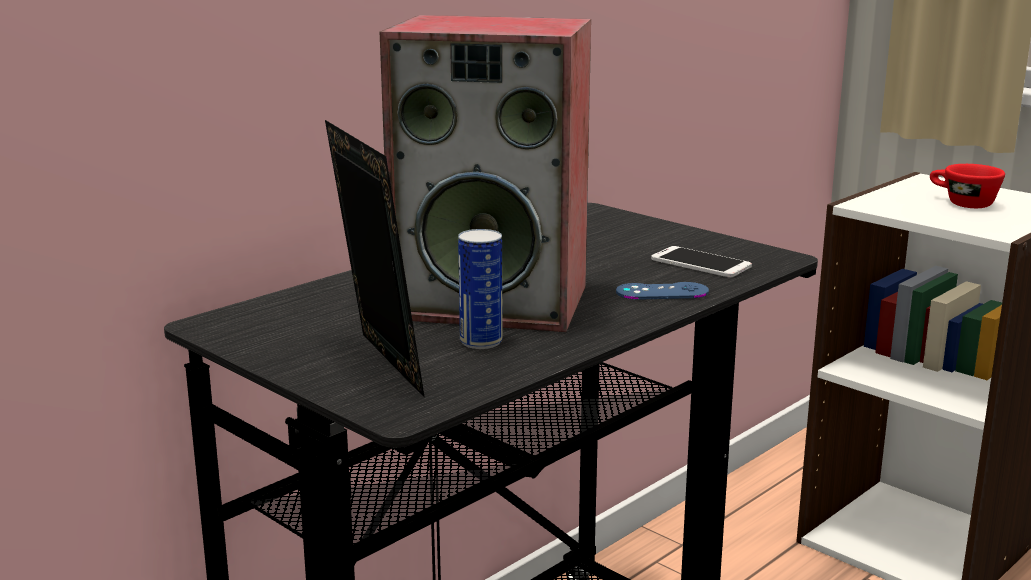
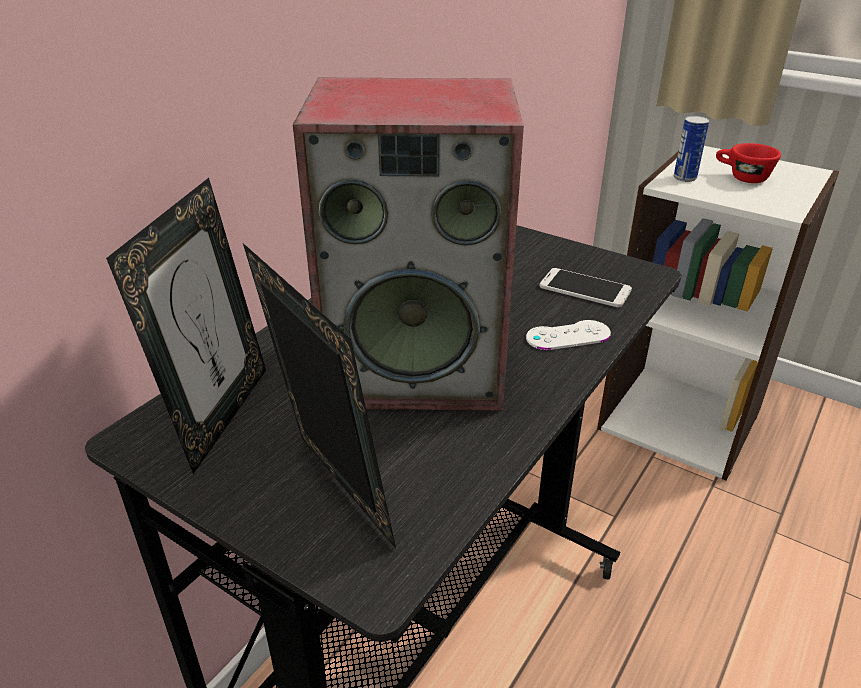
camera: 10 degrees left, 15 degrees up
(291, 317) = (220, 415): none -> picture frame
(481, 341) = (425, 437): can -> can (684, 178)
(662, 292) = (568, 336): blue game controller -> white game controller

